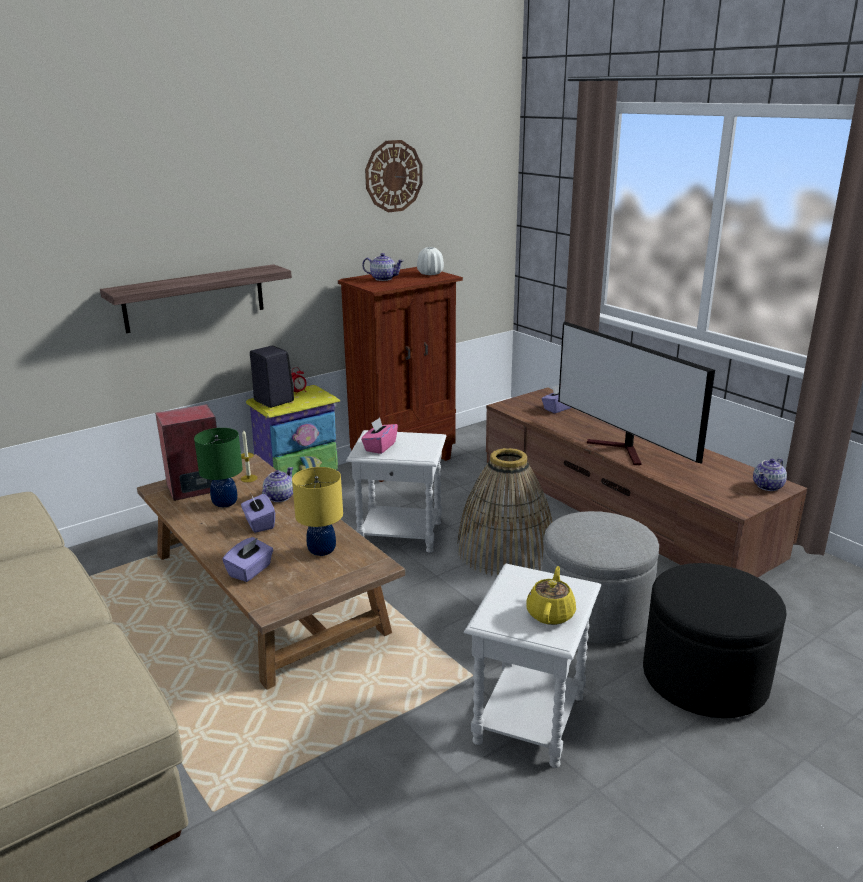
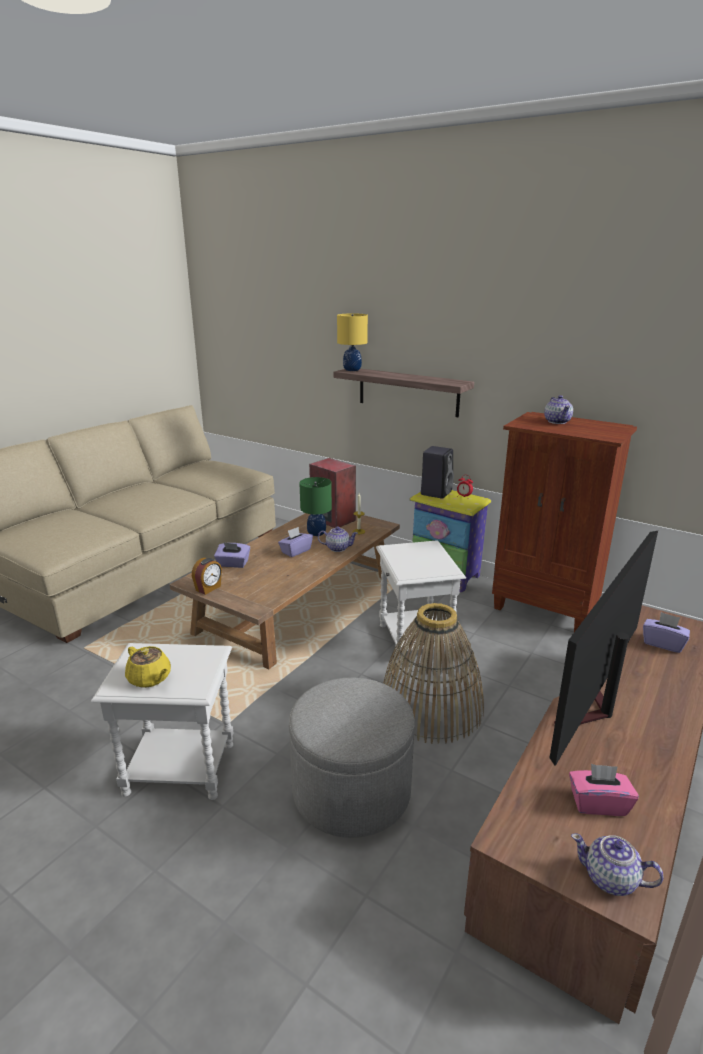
camera: 70 degrees right, 0 degrees up
(303, 595) = (208, 588): none -> alarm clock
(322, 552) = (267, 582): yellow table lamp -> yellow table lamp (351, 370)
(379, 447) = (407, 552): pink tissue box -> pink tissue box (598, 803)
(393, 176) = (622, 320): wall clock -> none
(430, 273) = (608, 431): white vase -> none
(550, 613) = (150, 678): yellow teapot -> yellow teapot turned 45 degrees clockwise
(704, 678) = (266, 904): black ottoman -> none

